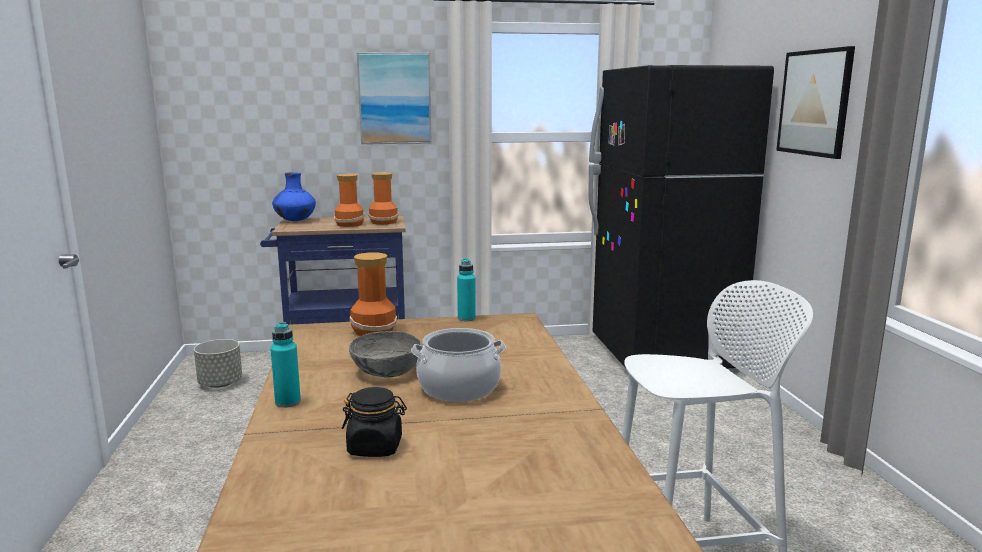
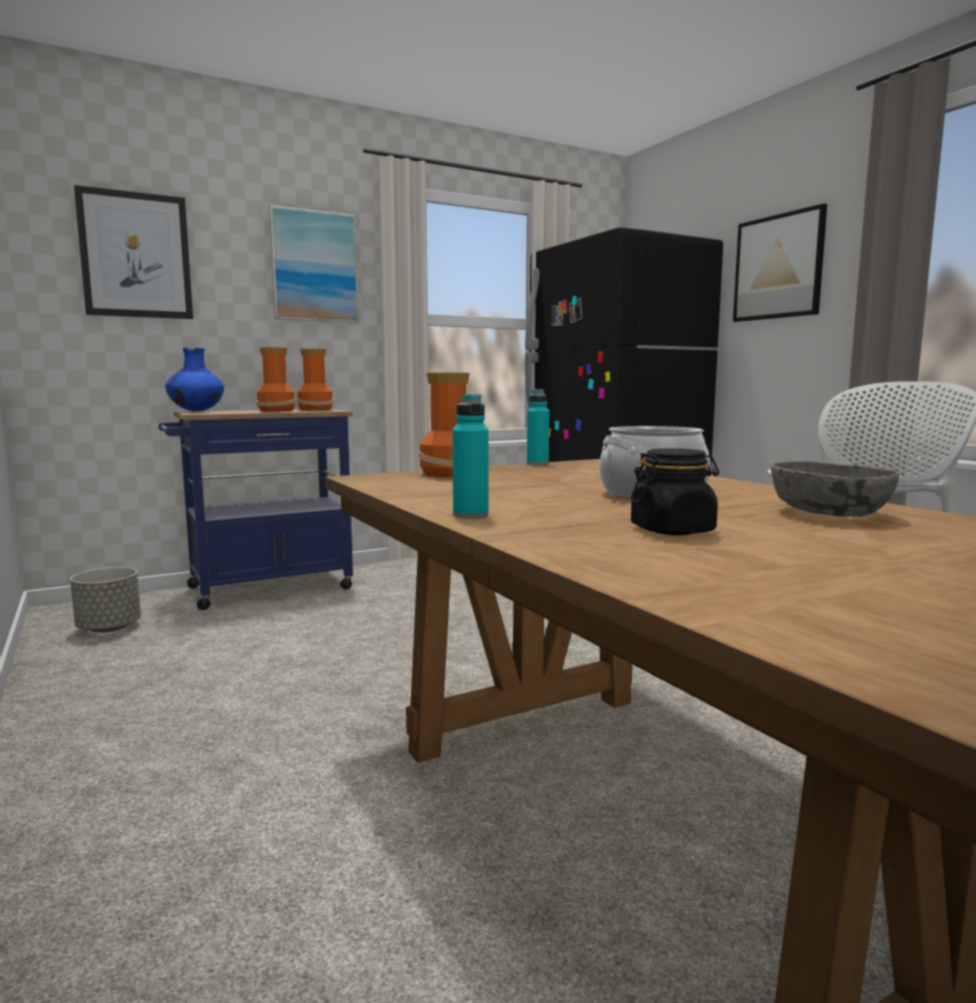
camera: 20 degrees left, 5 degrees down
(255, 101) = (136, 255): none -> picture
(386, 371) = (537, 491): grey bowl -> grey bowl (829, 513)

